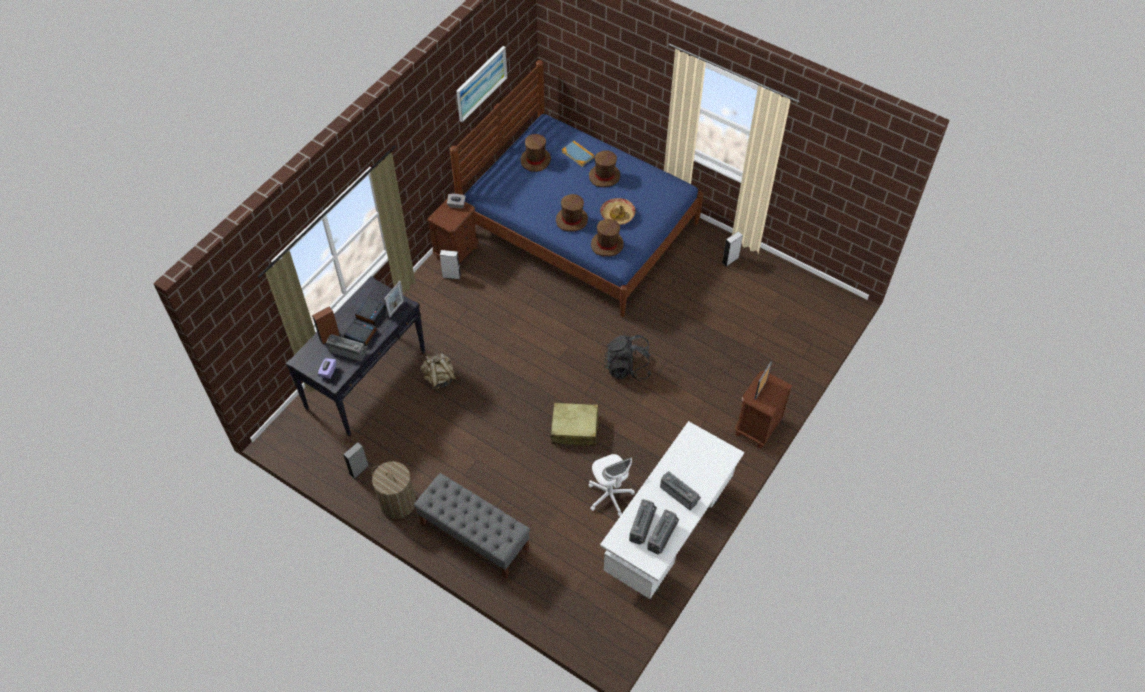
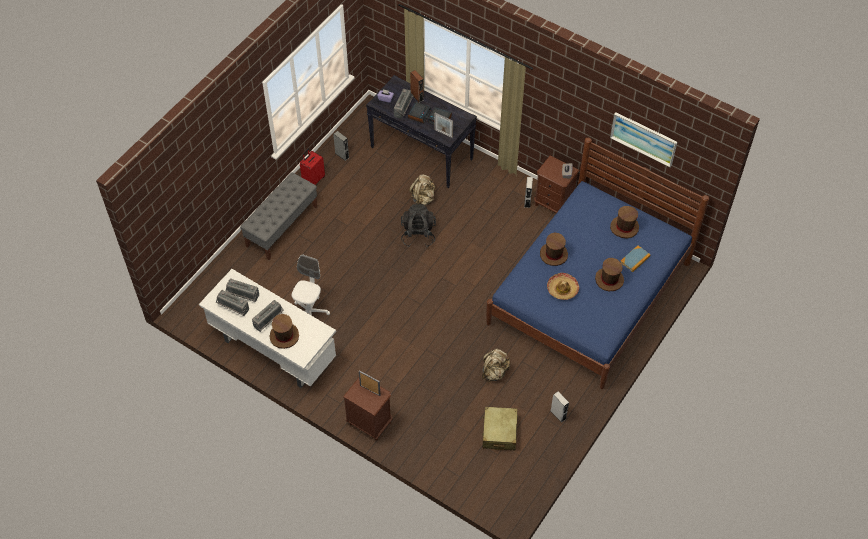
camera: 90 degrees right, 0 degrees up
(397, 502) = (313, 179): laundry basket -> red suitcase
(575, 429) = (373, 289): beige suitcase -> beige suitcase (499, 432)
(607, 245) = (526, 281): brown hat -> brown hat (284, 336)
(610, 496) = (310, 312): white office chair -> white office chair turned 135 degrees clockwise
(627, 367) = (433, 327): black backpack -> black backpack (418, 234)
(683, 312) = (494, 372): none -> beige backpack

